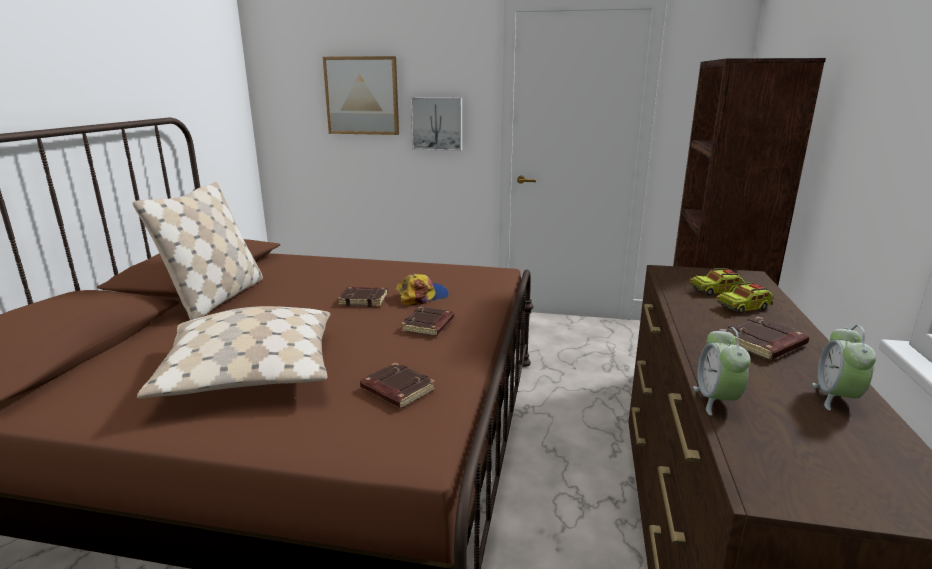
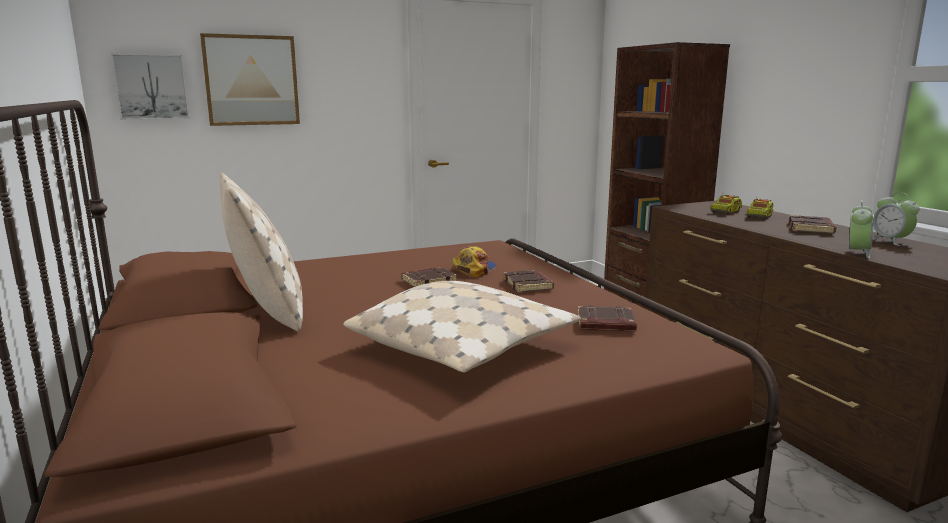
camera: 35 degrees left, 5 degrees down
(437, 123) = (342, 110): picture -> picture (151, 87)
(716, 401) = (857, 253): alarm clock -> alarm clock turned 120 degrees counterclockwise

